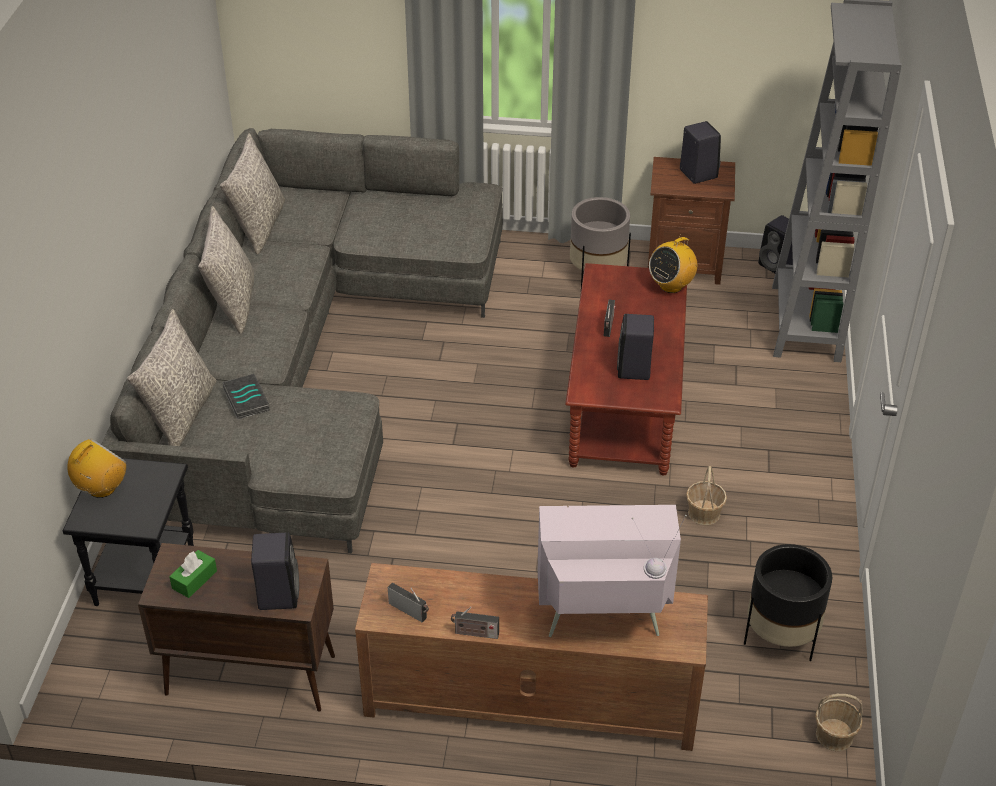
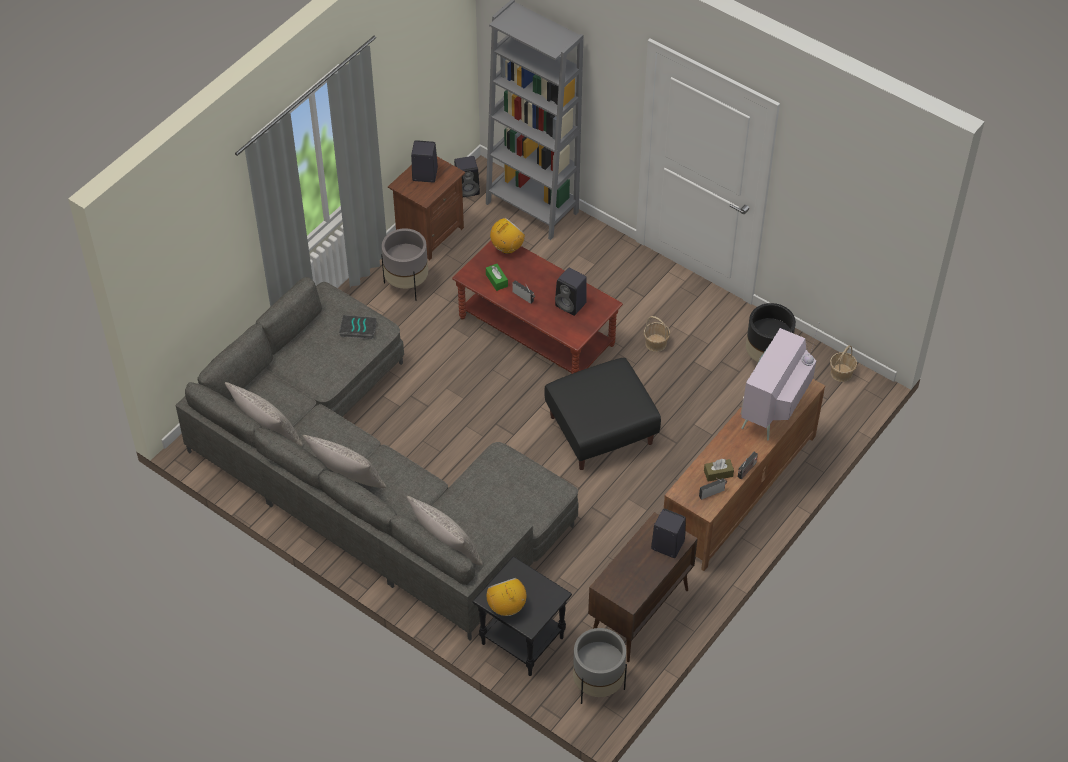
camera: 60 degrees left, 10 degrees up
(112, 679) = (598, 685): none -> grey planter
(194, 580) = (631, 580): green tissue box -> green tissue box (496, 280)
(245, 400) = (456, 509): book -> book (357, 329)
(448, 604) = (718, 473): none -> brown tissue box
(520, 518) = (601, 430): none -> black ottoman
(671, 285) = (507, 248): radio -> radio turned 120 degrees counterclockwise

